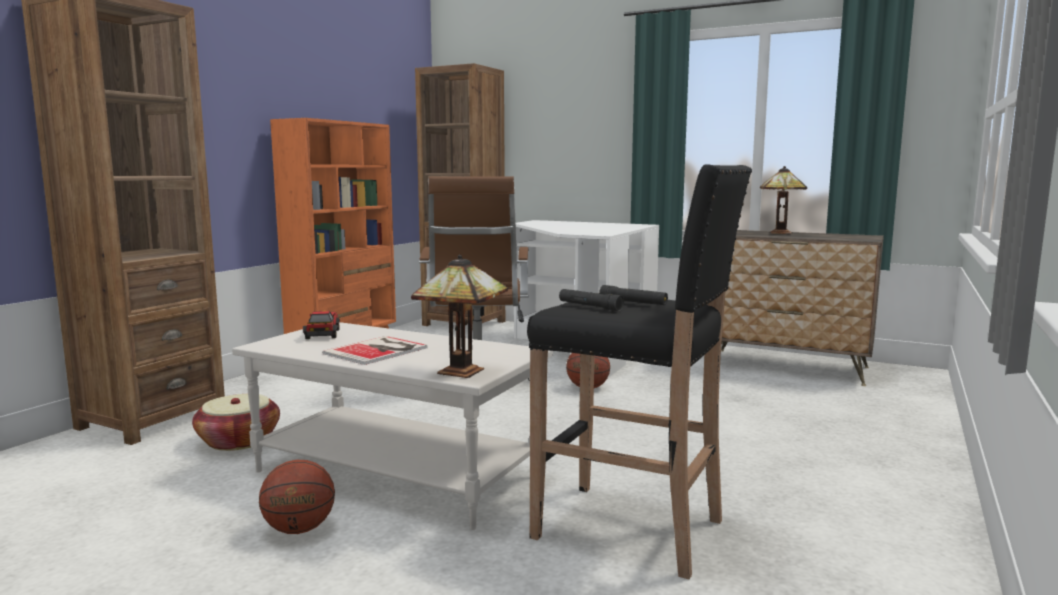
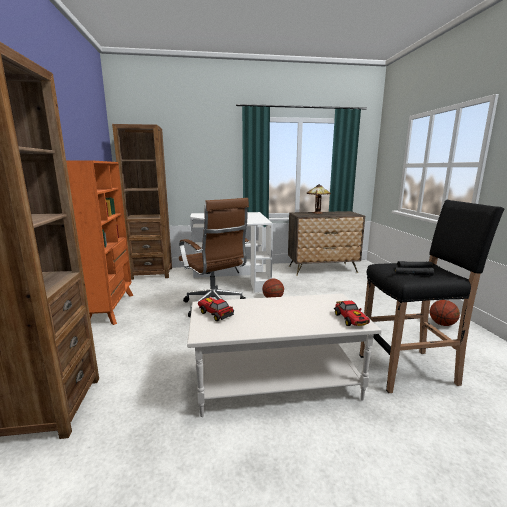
camera: 35 degrees left, 5 degrees up
(239, 441) = (149, 398): basket -> none
(299, 529) = (293, 445): basketball -> basketball (442, 324)
(379, 350) = (277, 318): book -> none
(464, 371) = (351, 320): table lamp -> toy car

